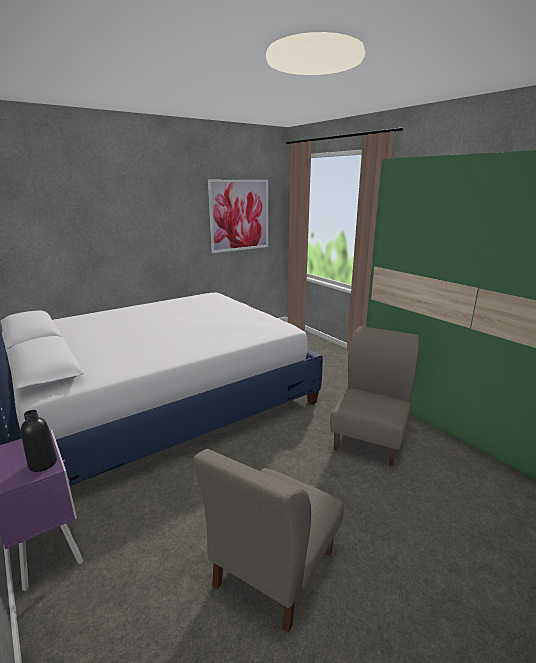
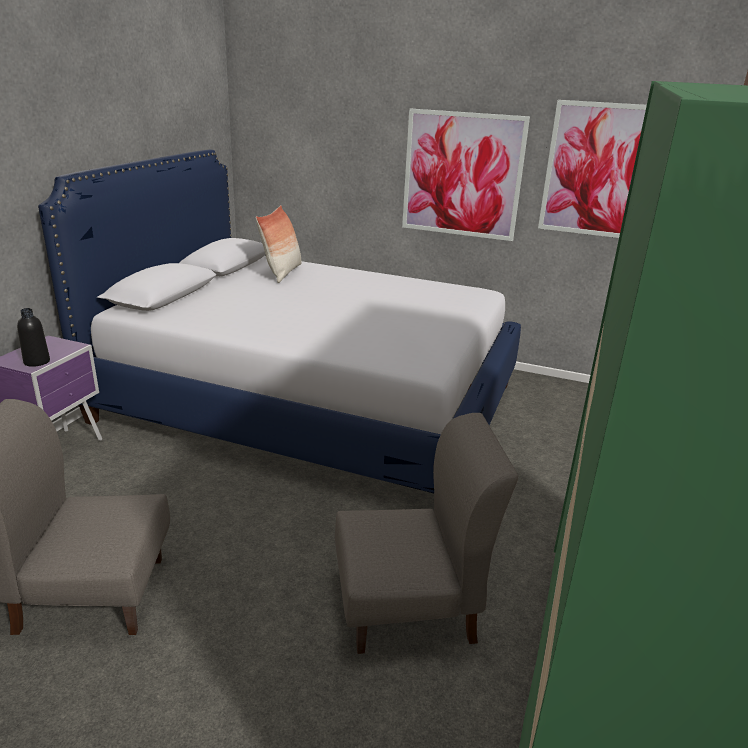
camera: 55 degrees right, 5 degrees up
(87, 324) = (282, 273): none -> pillow
(163, 230) = (462, 175): none -> picture

